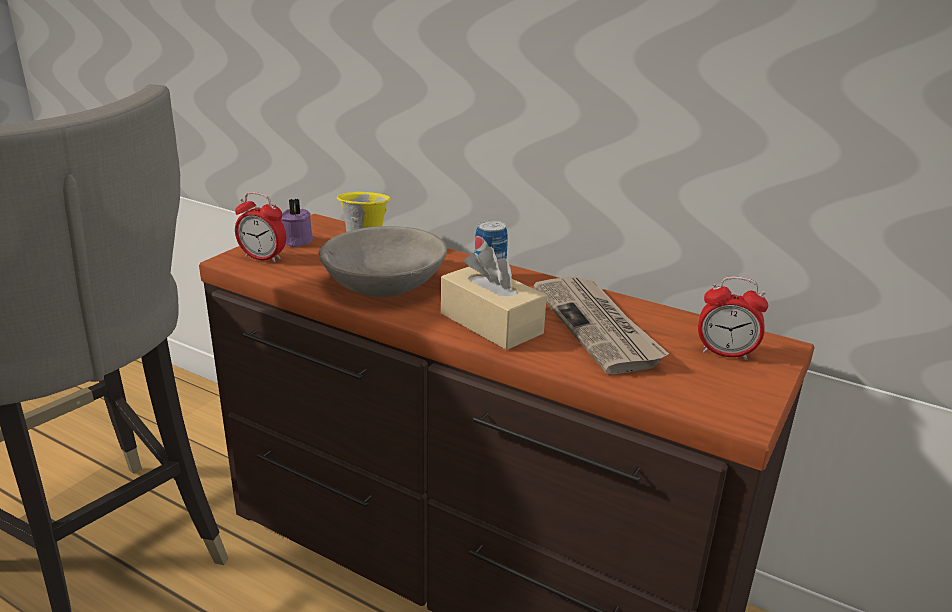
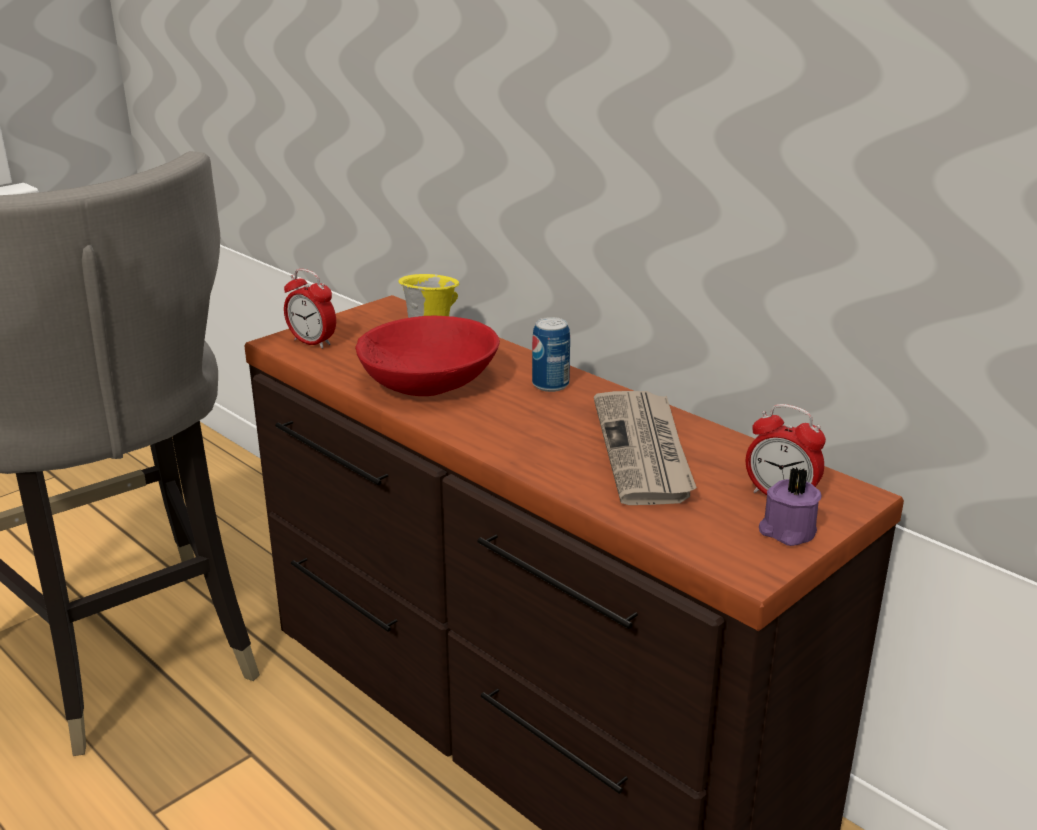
camera: 15 degrees right, 0 degrees up
(295, 241) = (355, 325): purple candle -> purple candle (787, 531)
(384, 283) = (428, 381): grey bowl -> red bowl
(491, 323) = (523, 436): beige tissue box -> none

